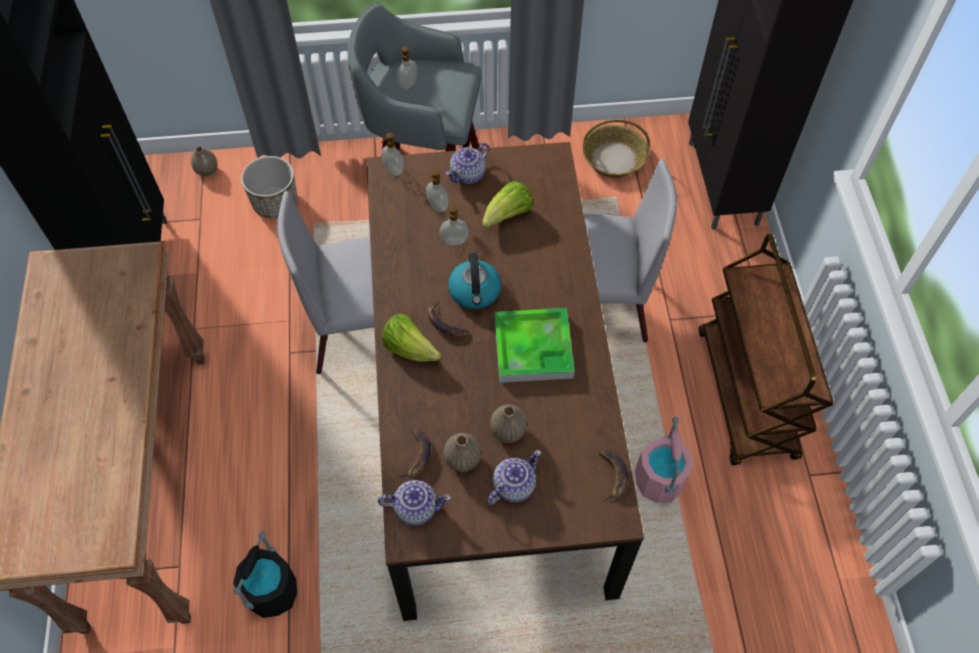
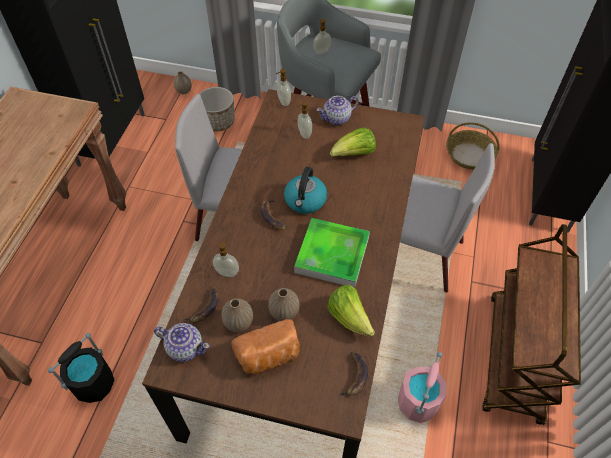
camera: 20 degrees right, 5 degrees down
(410, 348) = (237, 227): lettuce -> lettuce (349, 317)
(454, 240) = (306, 160): soap dispenser -> soap dispenser (227, 272)
(513, 486) = (269, 357): teapot -> bread

